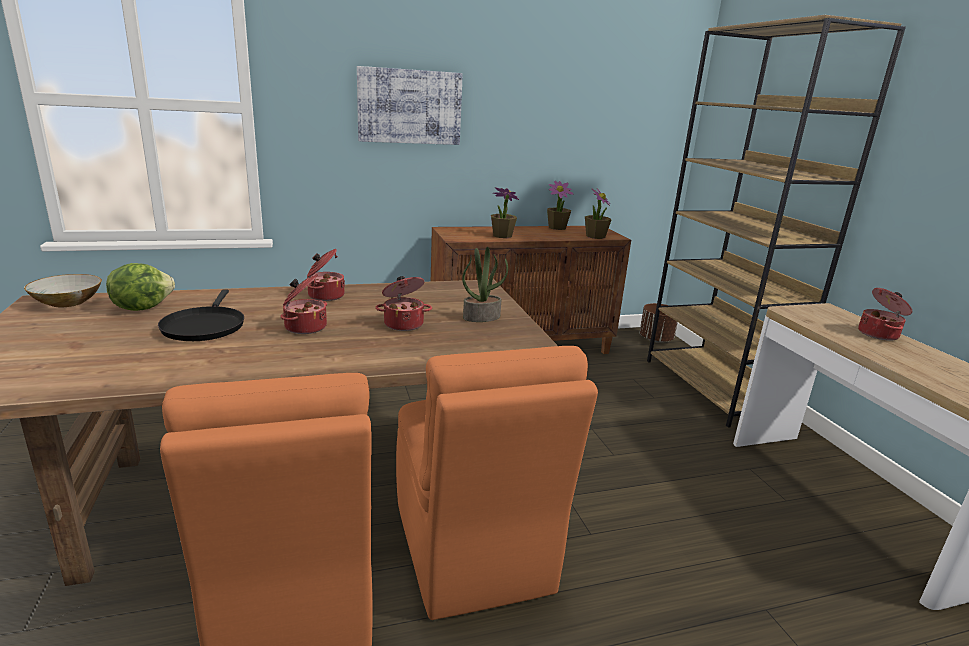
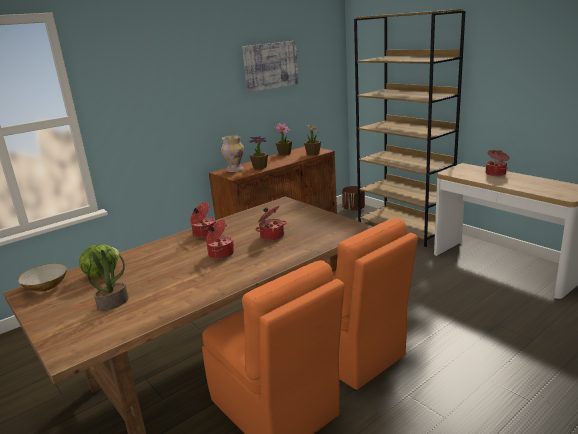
camera: 20 degrees left, 0 degrees up
(204, 326) = (161, 271): black frying pan -> none
(409, 106) = (180, 95): picture -> picture (270, 66)
(466, 231) = (234, 170): none -> vase
(481, 317) = (307, 219): potted plant -> potted plant (113, 303)

